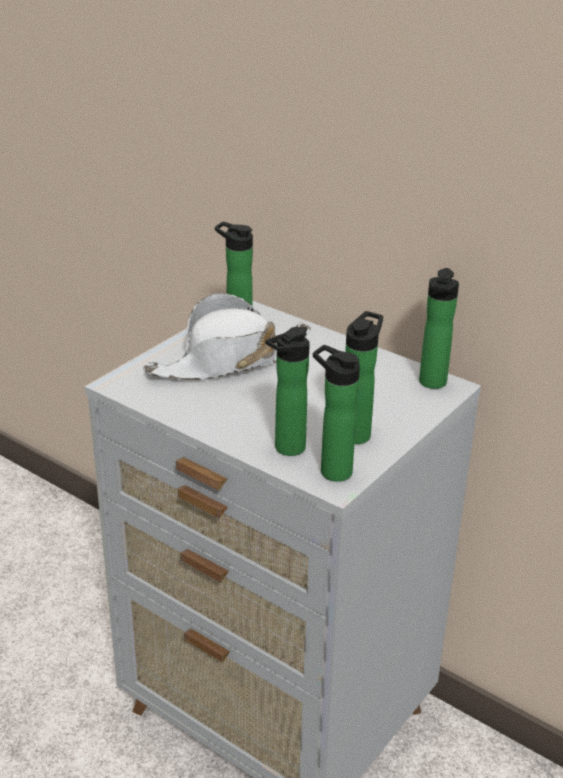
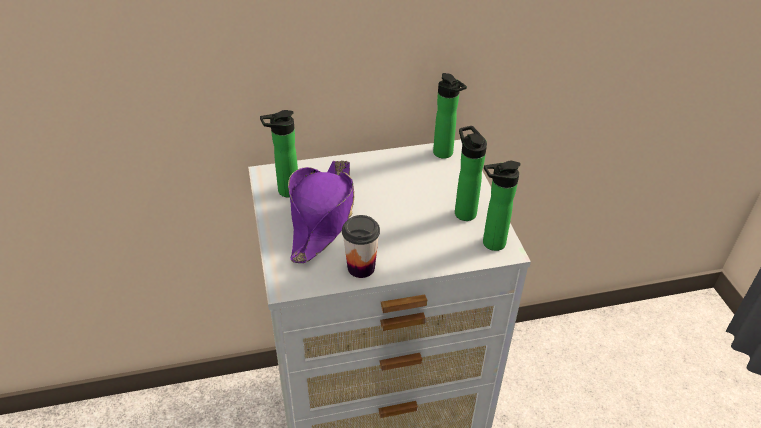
camera: 50 degrees left, 10 degrees up
(190, 410) = (361, 267): none -> cup
(229, 360) = (322, 217): white hat -> purple hat
(286, 449) = (450, 249): bottle -> none

